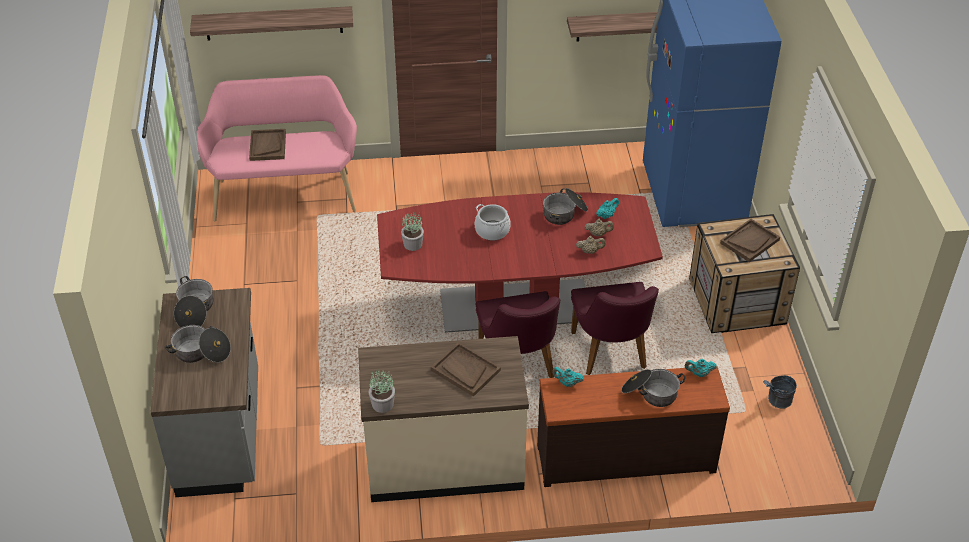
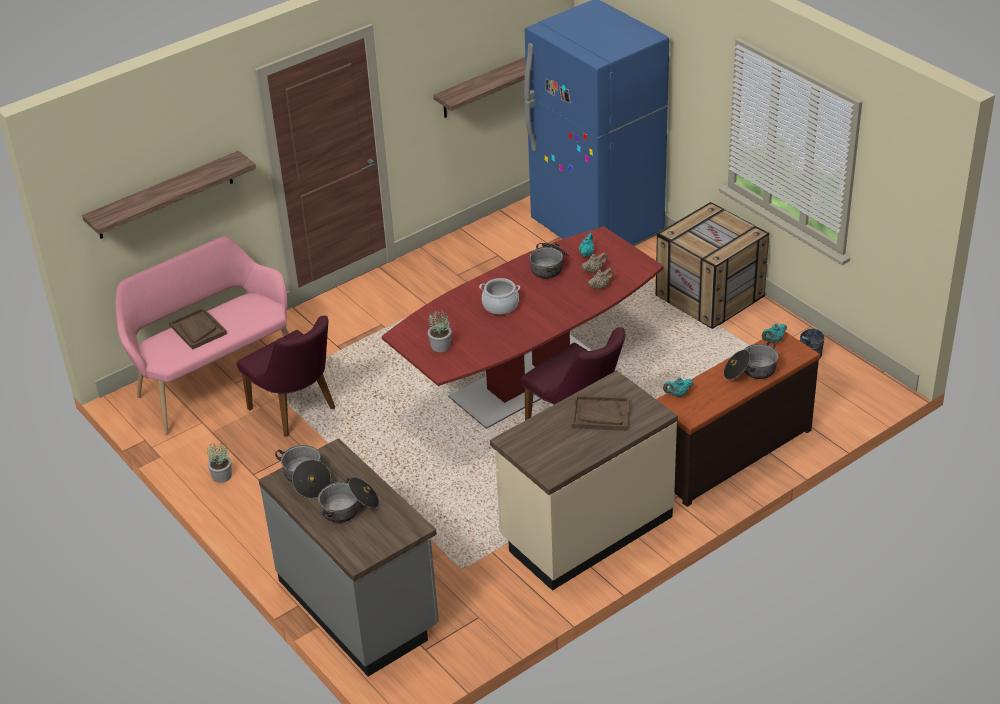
camera: 30 degrees left, 5 degrees down
(383, 405) = (558, 472): potted plant -> potted plant (222, 476)
(611, 356) = (647, 382): purple chair -> purple chair (297, 412)
(749, 241) = (712, 230): brown tray -> none

